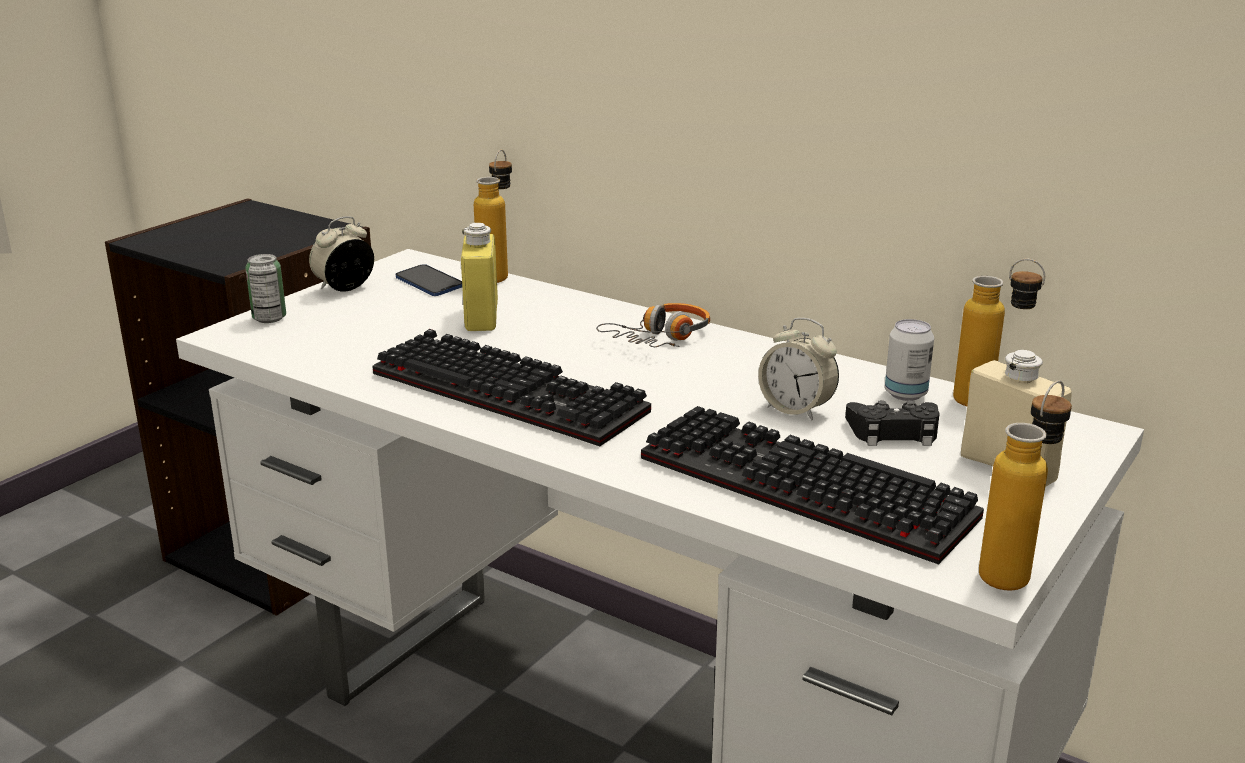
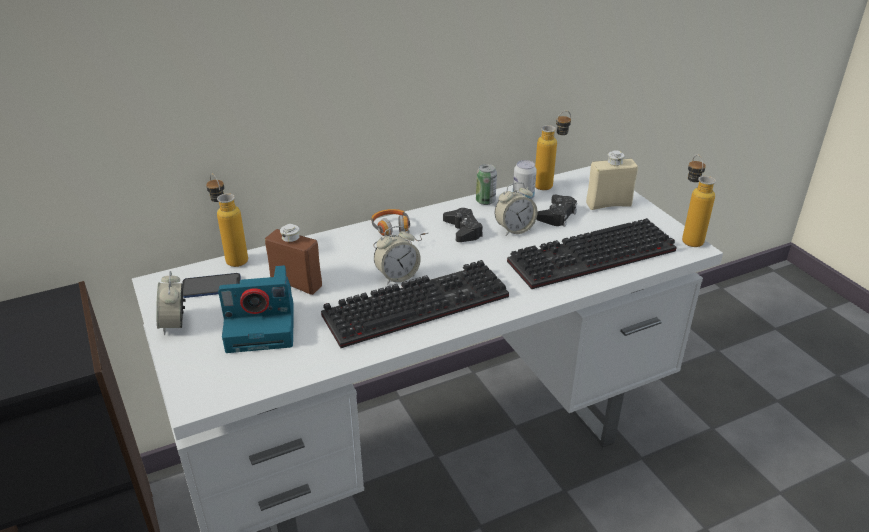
camera: 60 degrees left, 10 degrees up
(269, 318) = (190, 372): can -> can (485, 201)
(379, 326) = (263, 326): none -> camera
(481, 317) = (296, 284): yellow bottle -> brown bottle
(564, 365) = (397, 276): none -> alarm clock
(739, 375) = (463, 230): none -> black game controller

